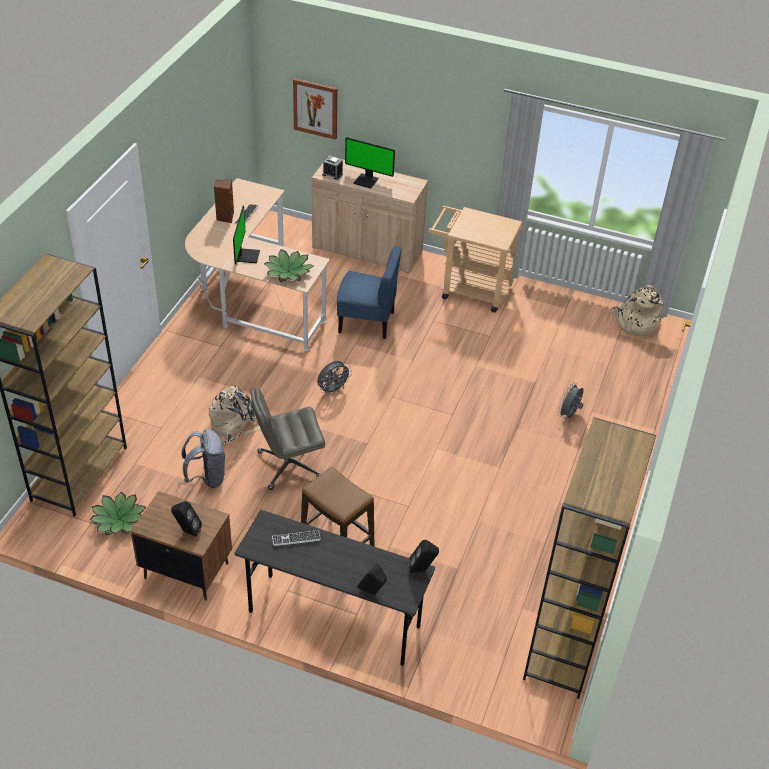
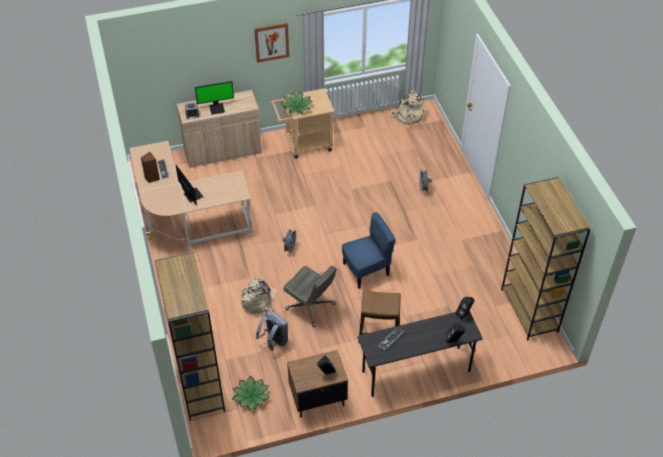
camera: 35 degrees left, 5 degrees up
(288, 271) = (227, 191): potted plant -> potted plant (297, 107)
(288, 466) = (311, 307): grey office chair -> grey office chair turned 90 degrees counterclockwise
(315, 108) = (161, 77): picture -> picture (271, 42)
(367, 322) = (267, 197): blue chair -> blue chair (366, 270)

